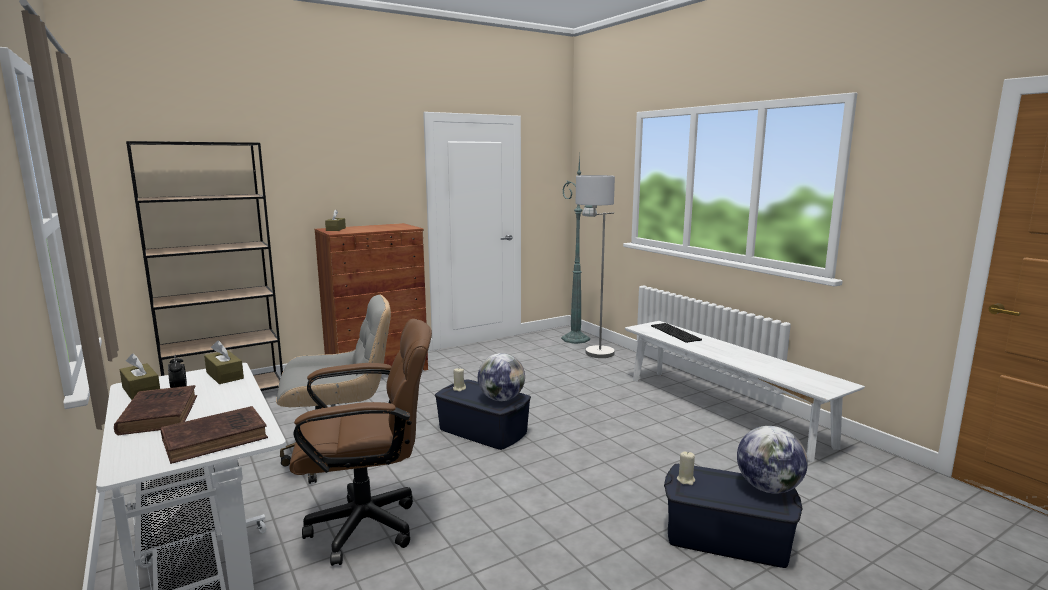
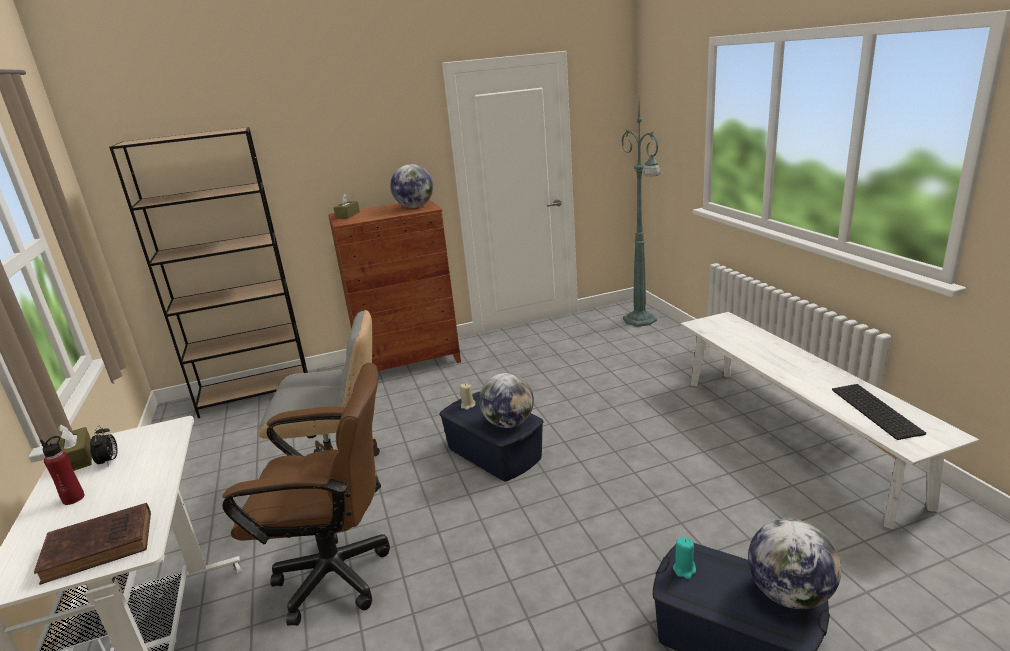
camera: 15 degrees right, 10 degrees up
(160, 414) = (73, 498): brown book -> red bottle
(224, 375) = (162, 437): brown tissue box -> none
(396, 226) = (414, 207): none -> globe
(593, 355) = (654, 344): grey floor lamp -> none
(676, 333) = (743, 333): keyboard -> keyboard (878, 411)
(686, 480) = (684, 569): beige candle -> turquoise candle

